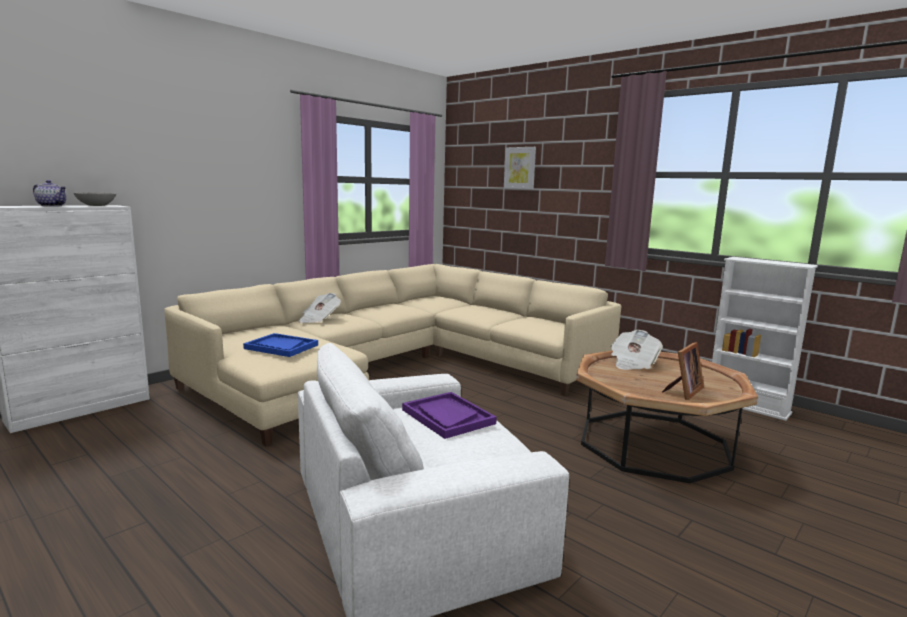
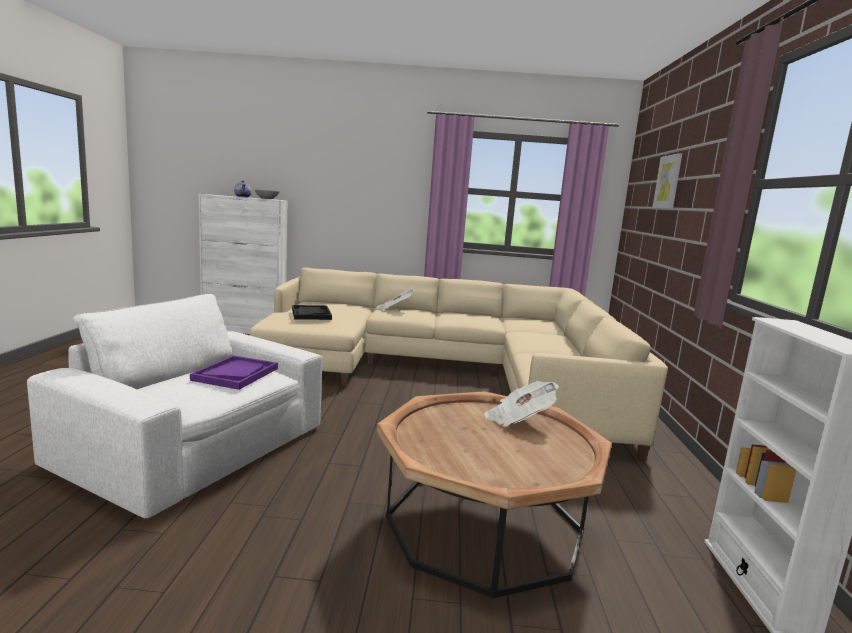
camera: 50 degrees right, 0 degrees up
(281, 347) = (311, 314): blue tray -> black tray
(683, 391) = (464, 455): picture frame -> none

